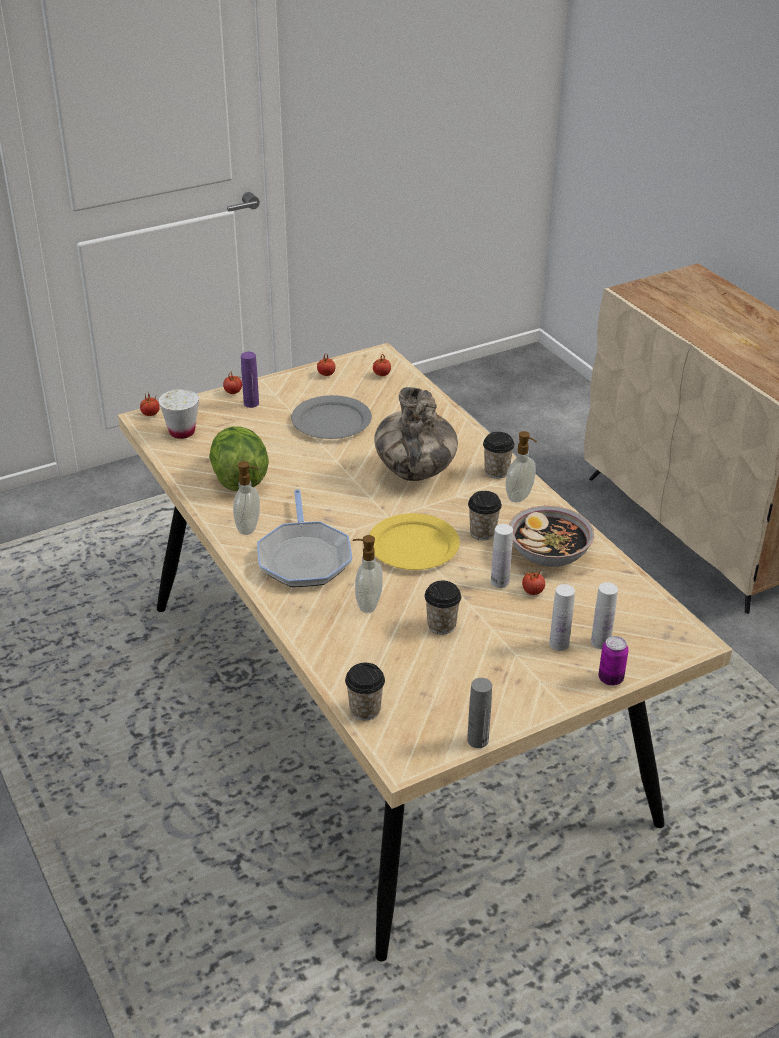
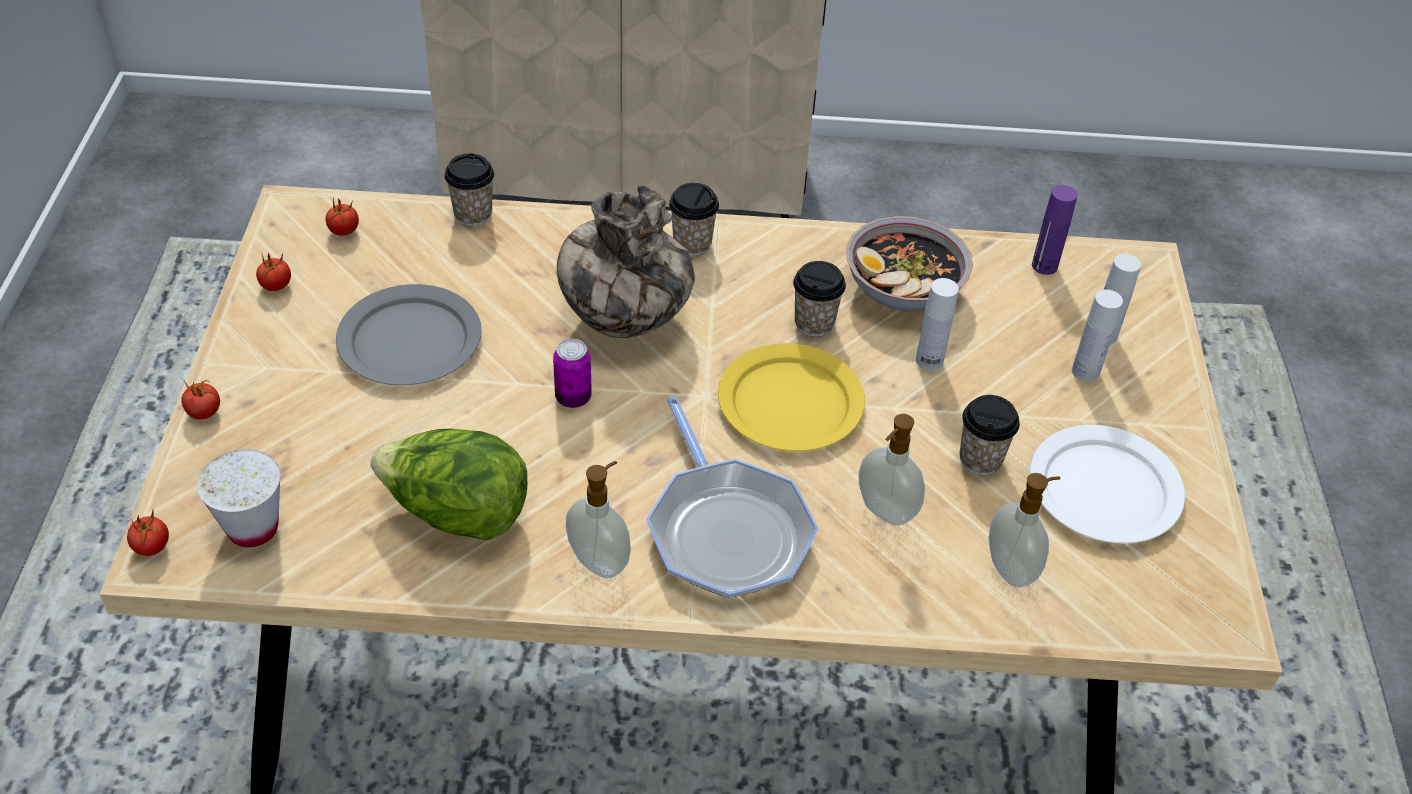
camera: 60 degrees left, 10 degrees up
(251, 403) = (262, 406): purple bottle -> purple bottle (1044, 266)
(304, 557) = (726, 530): frying pan -> frying pan turned 45 degrees clockwise
(365, 710) = (1107, 621): cup -> cup (473, 214)
(468, 680) = (1105, 488): none -> white plate
(477, 740) = (1224, 536): grey bottle -> none
(520, 497) = (765, 252): soap dispenser -> soap dispenser (1012, 568)
(532, 591) = (969, 341): tomato -> none
(610, 679) = (1174, 362): can -> can (573, 398)

